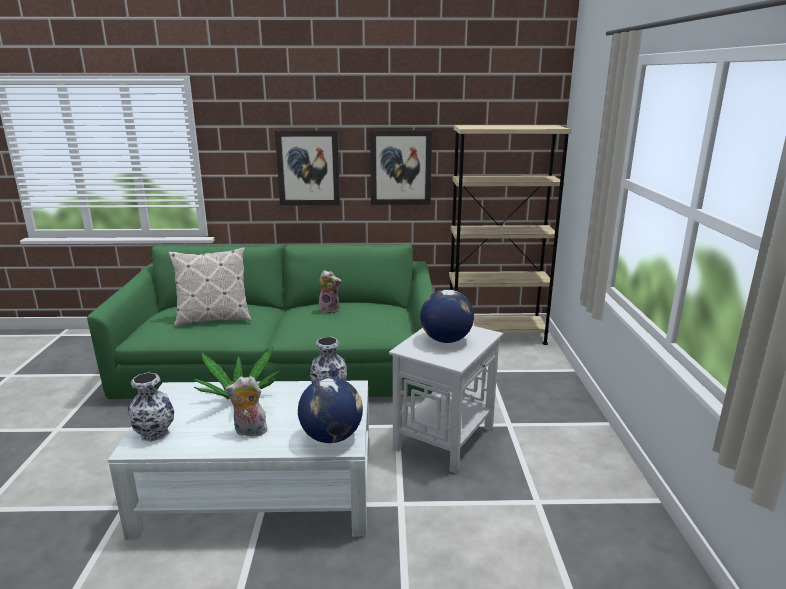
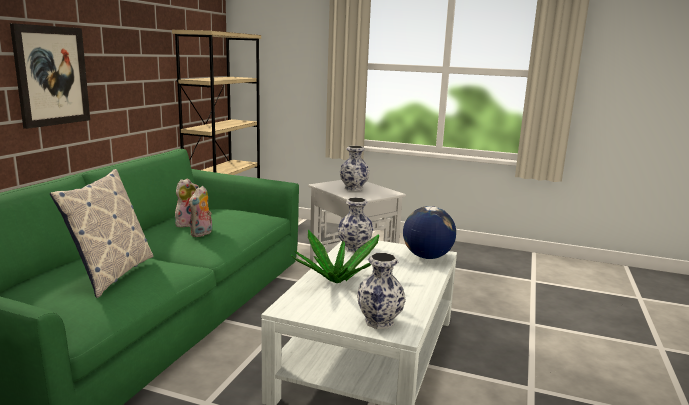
camera: 70 degrees left, 5 degrees down
(249, 432) = (403, 282): plush toy -> plush toy (202, 234)
(400, 167) = (135, 73): picture -> none
(445, 340) = (353, 188): globe -> vase

